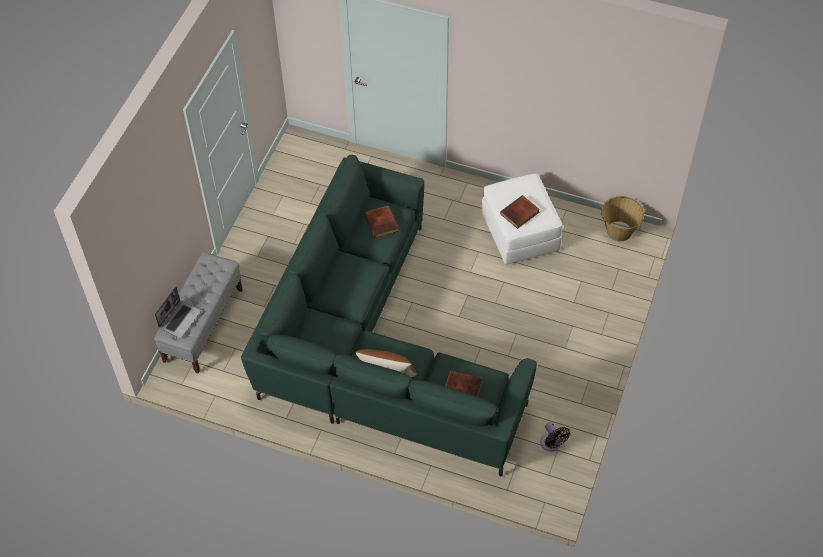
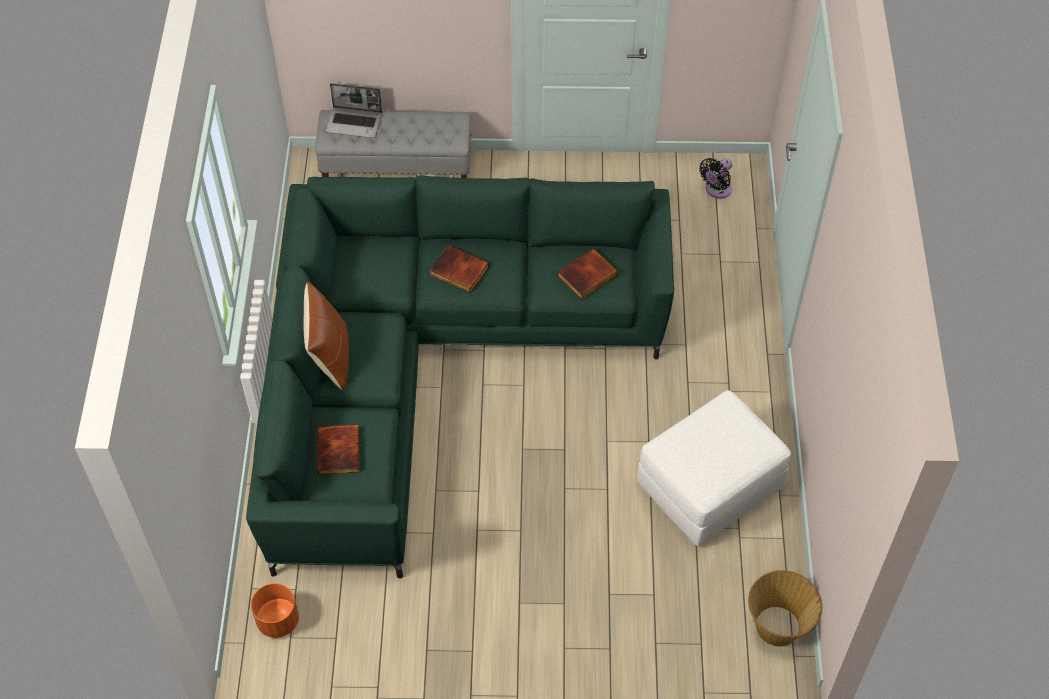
camera: 70 degrees right, 0 degrees up
(520, 214) = (694, 448): book -> book (458, 271)
(534, 479) = (277, 620): none -> orange planter
(552, 444) = (343, 628): black fan -> black fan (716, 190)

